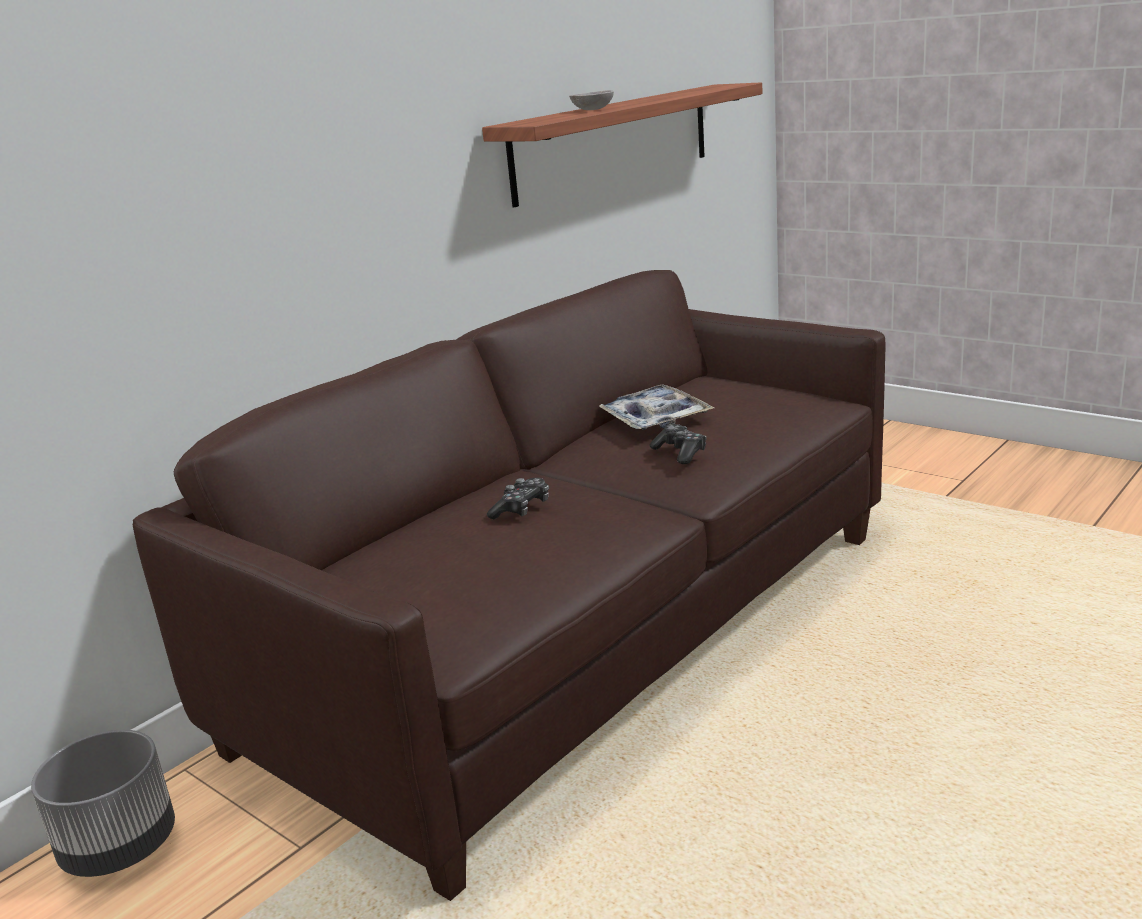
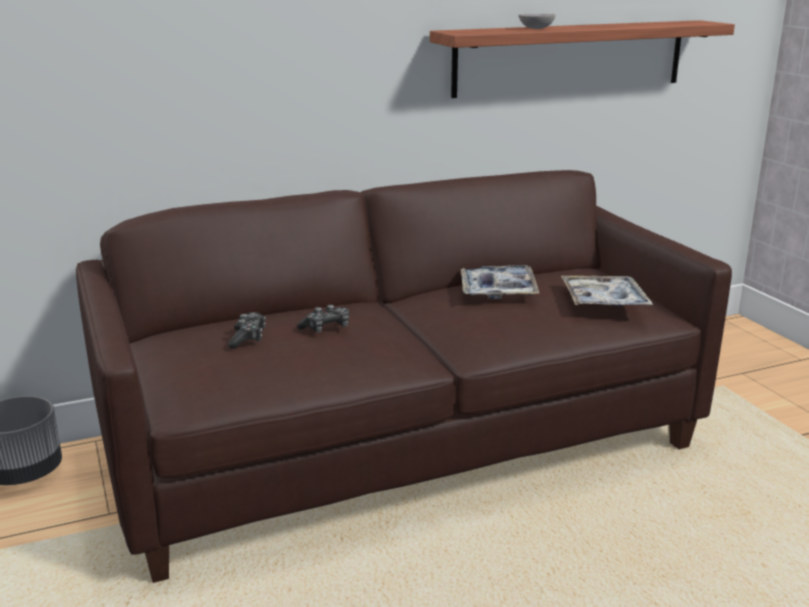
camera: 25 degrees right, 0 degrees up
(680, 452) = (483, 321): game controller -> game controller (248, 338)
(771, 400) = (604, 301): none -> tray

